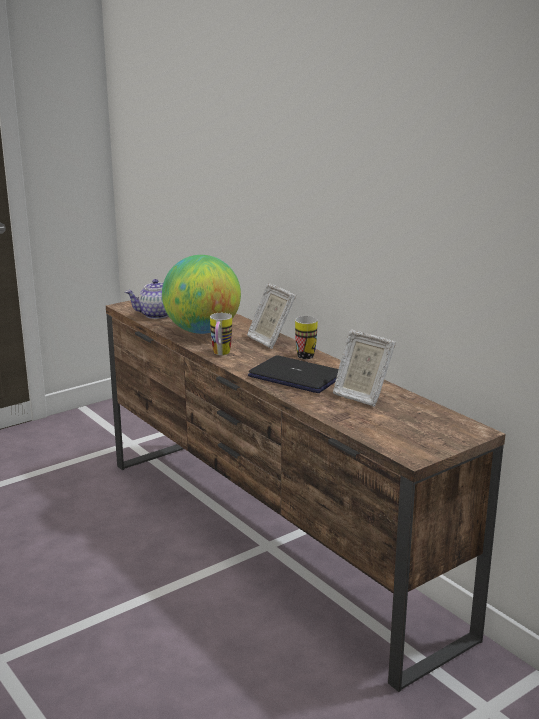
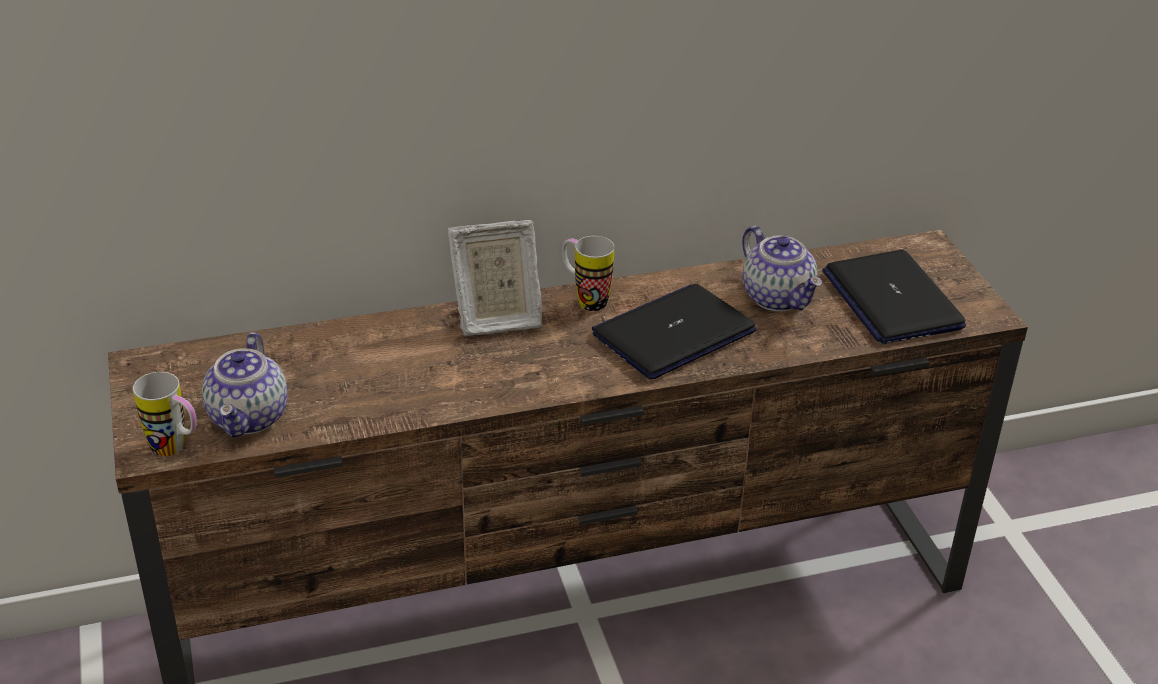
camera: 70 degrees left, 15 degrees up
(202, 331) = (392, 381): globe -> none
(220, 354) = (527, 386): mug -> mug (176, 450)
(360, 396) = (778, 298): picture frame -> teapot
(395, 426) = (891, 299): none -> laptop

